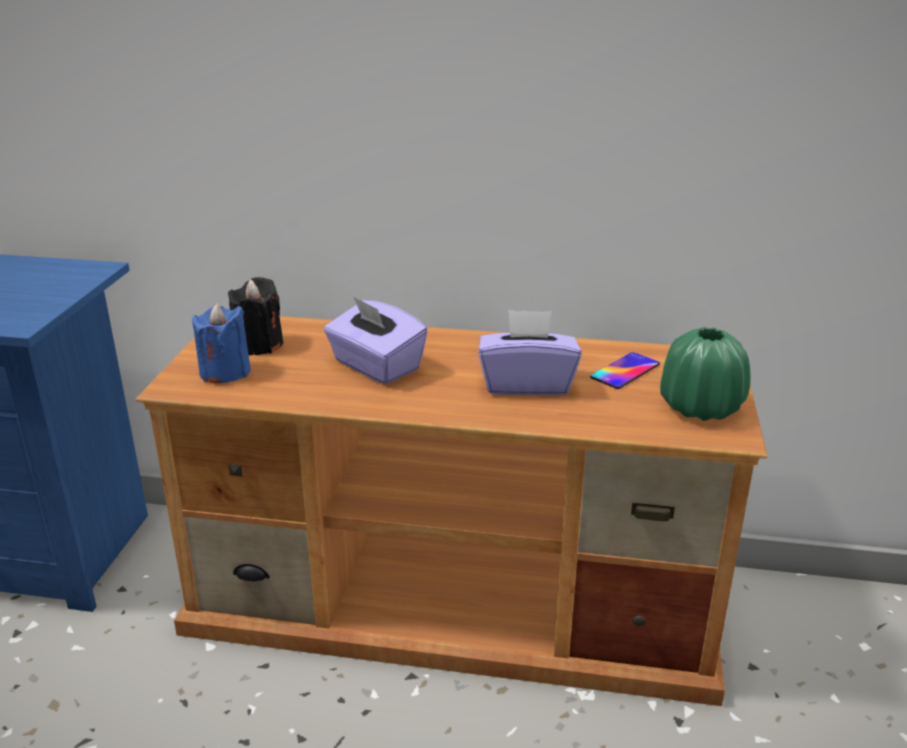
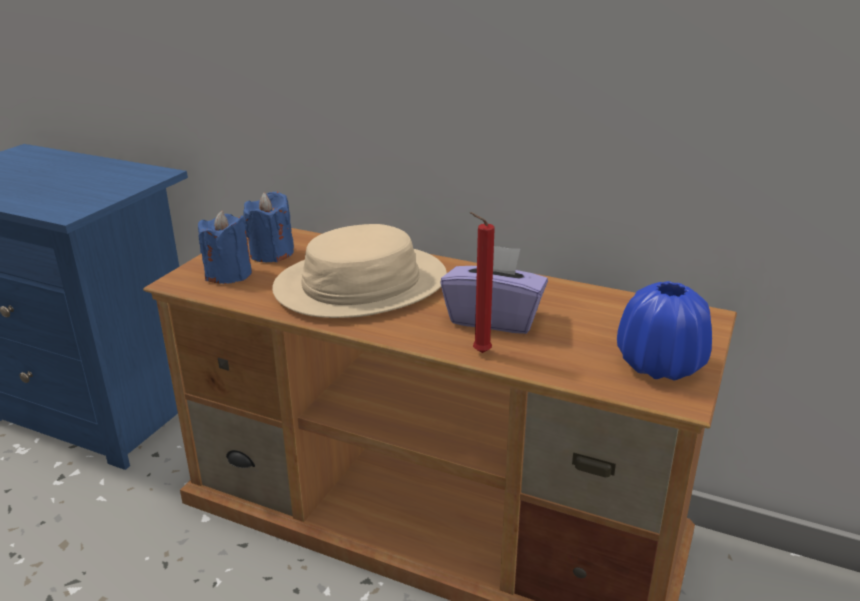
camera: 15 degrees right, 0 degrees up
(259, 345) = (271, 254): black candle -> blue candle
(375, 366) = (361, 285): purple tissue box -> beige hat
(530, 419) = (478, 353): none -> red candle
(625, 371) = (599, 318): phone -> none
(700, 408) = (659, 365): green vase -> blue vase

